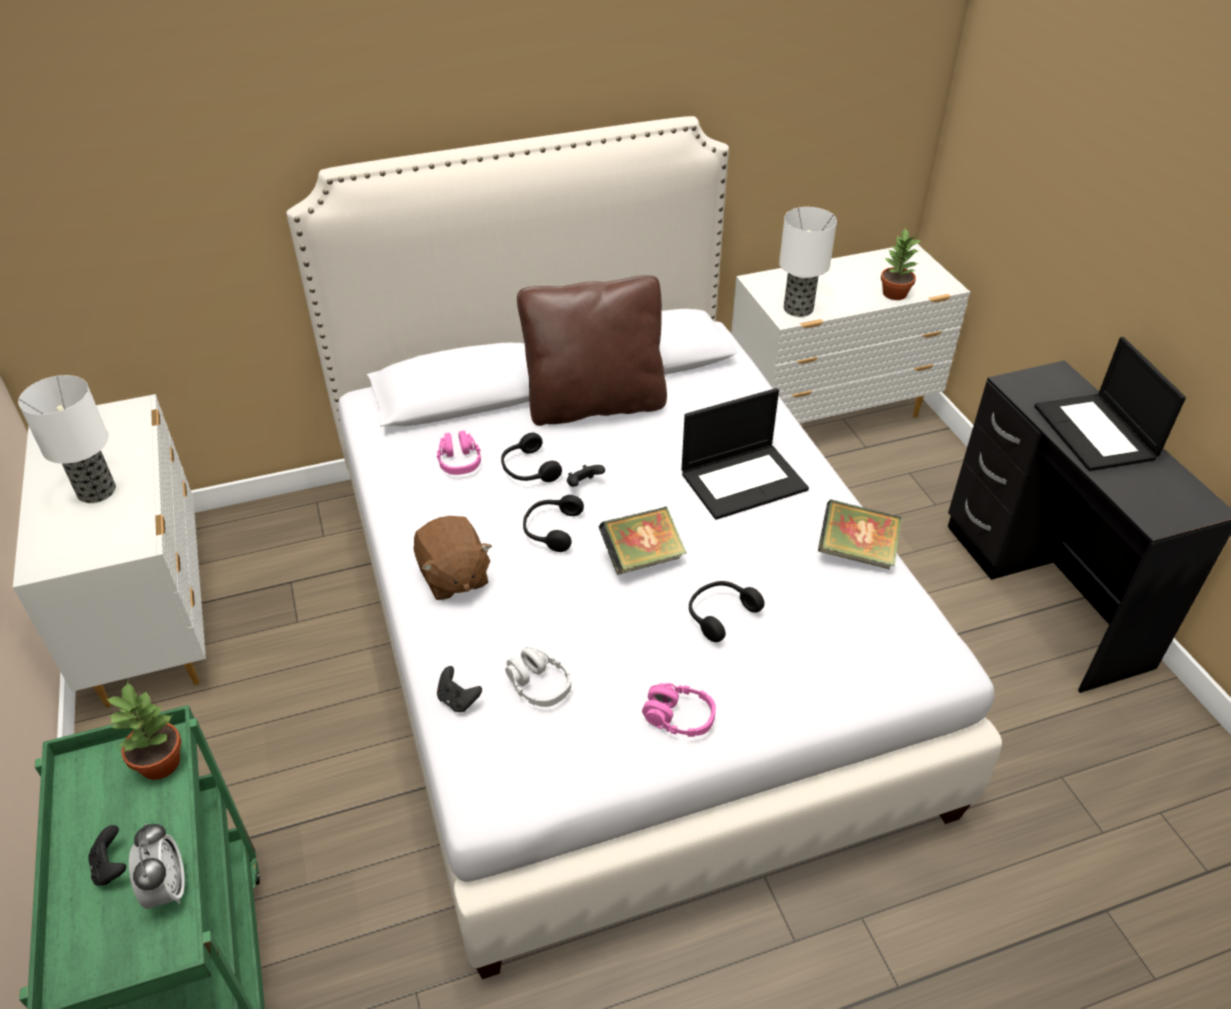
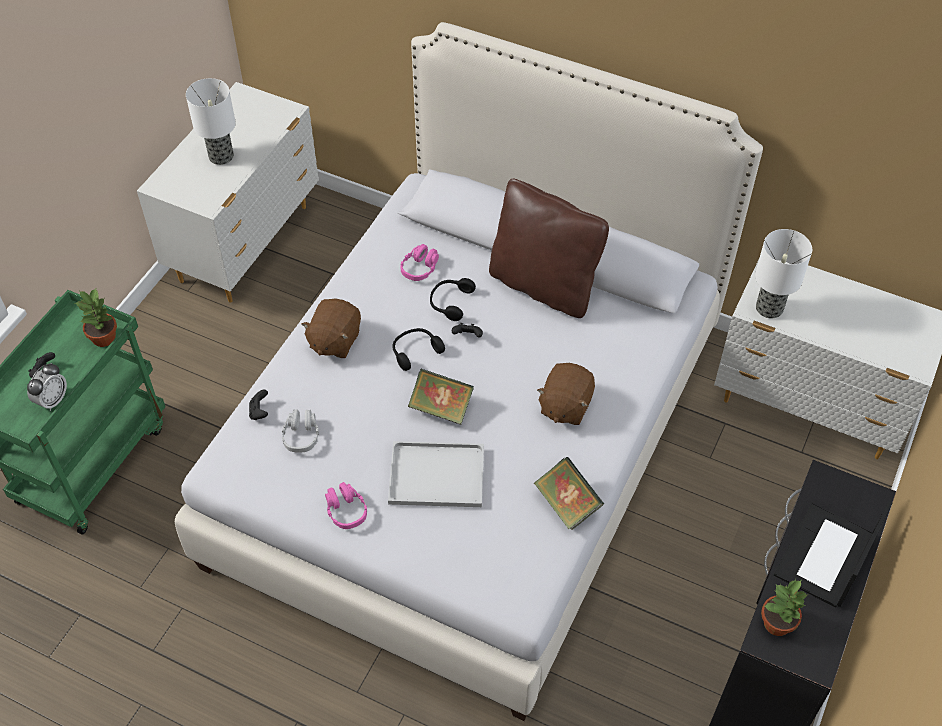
camera: 45 degrees right, 10 degrees up
(720, 614) = (438, 474): black headphones -> white tray
(744, 480) = (565, 406): laptop -> brown plush toy
(894, 294) = (863, 346): potted plant -> potted plant (776, 623)

